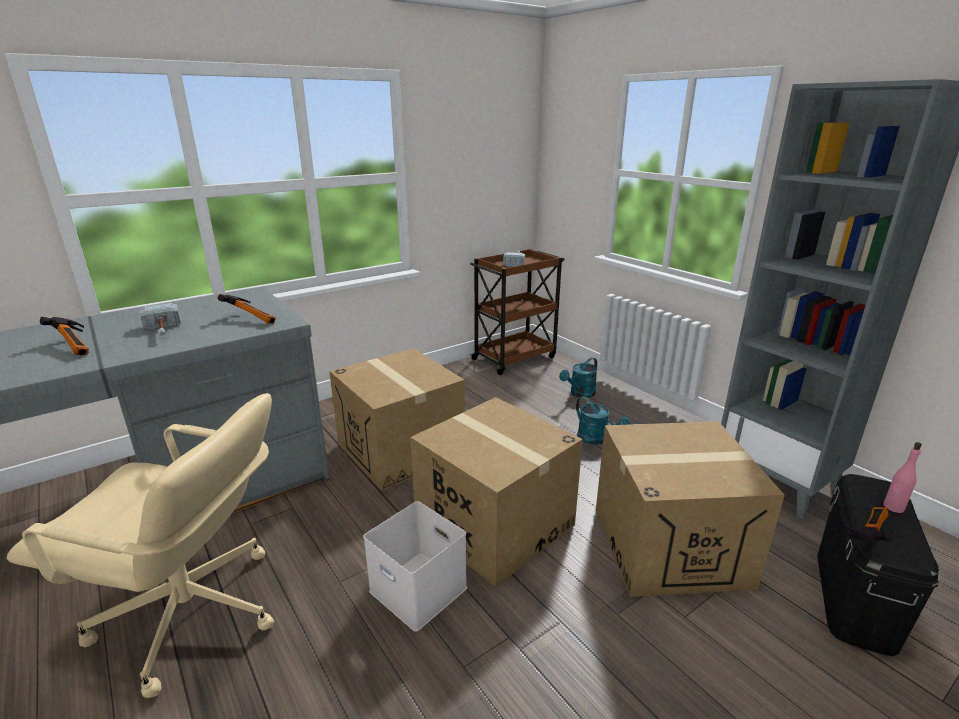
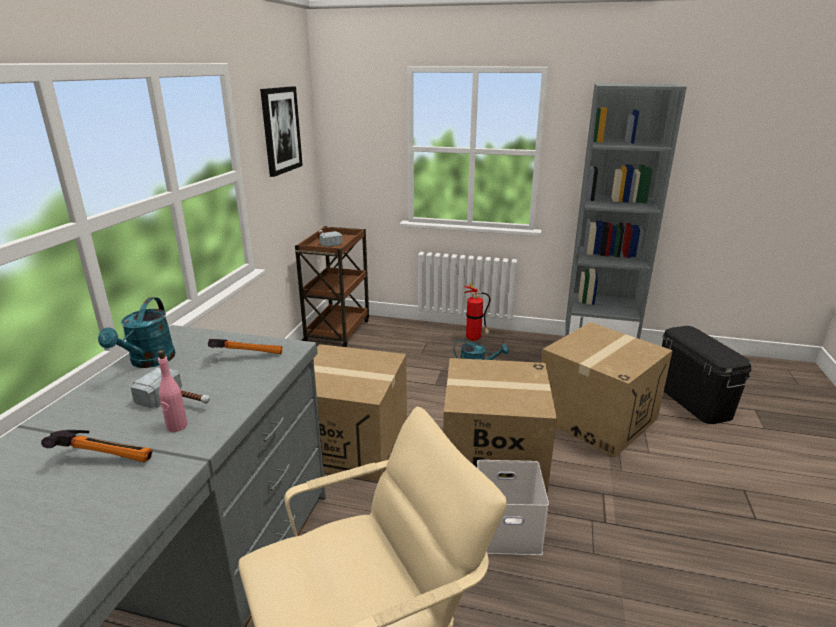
camera: 40 degrees left, 0 degrees up
(476, 141) = (281, 130): none -> picture
(580, 394) = (424, 342): turquoise watering can -> turquoise watering can (148, 362)
(639, 409) = (475, 339): none -> fire extinguisher
(864, 533) = (711, 356): hammer -> none
(893, 507) = (703, 338): pink bottle -> pink bottle (176, 426)

